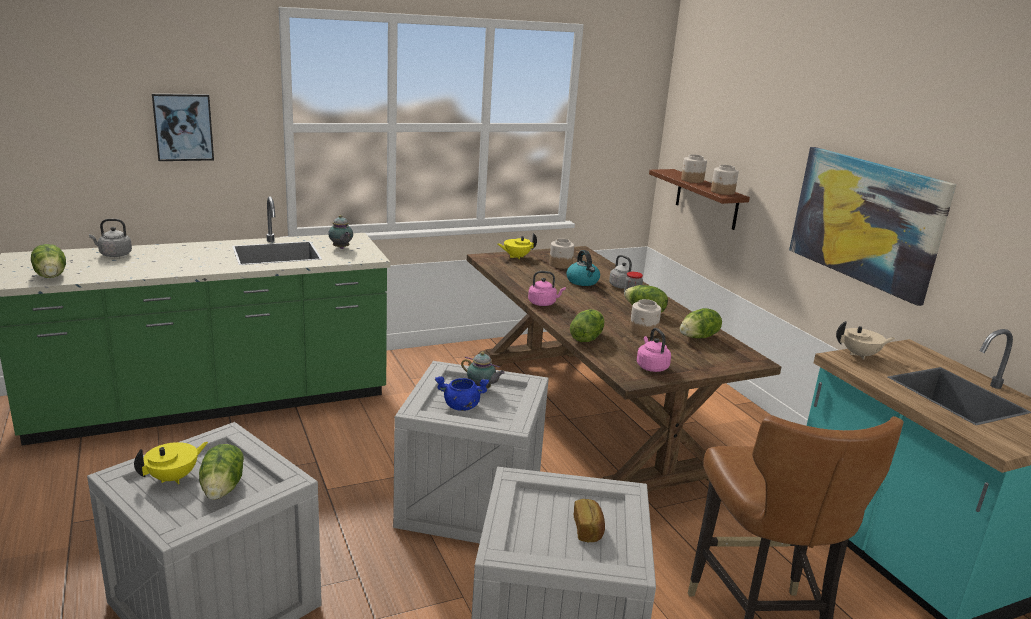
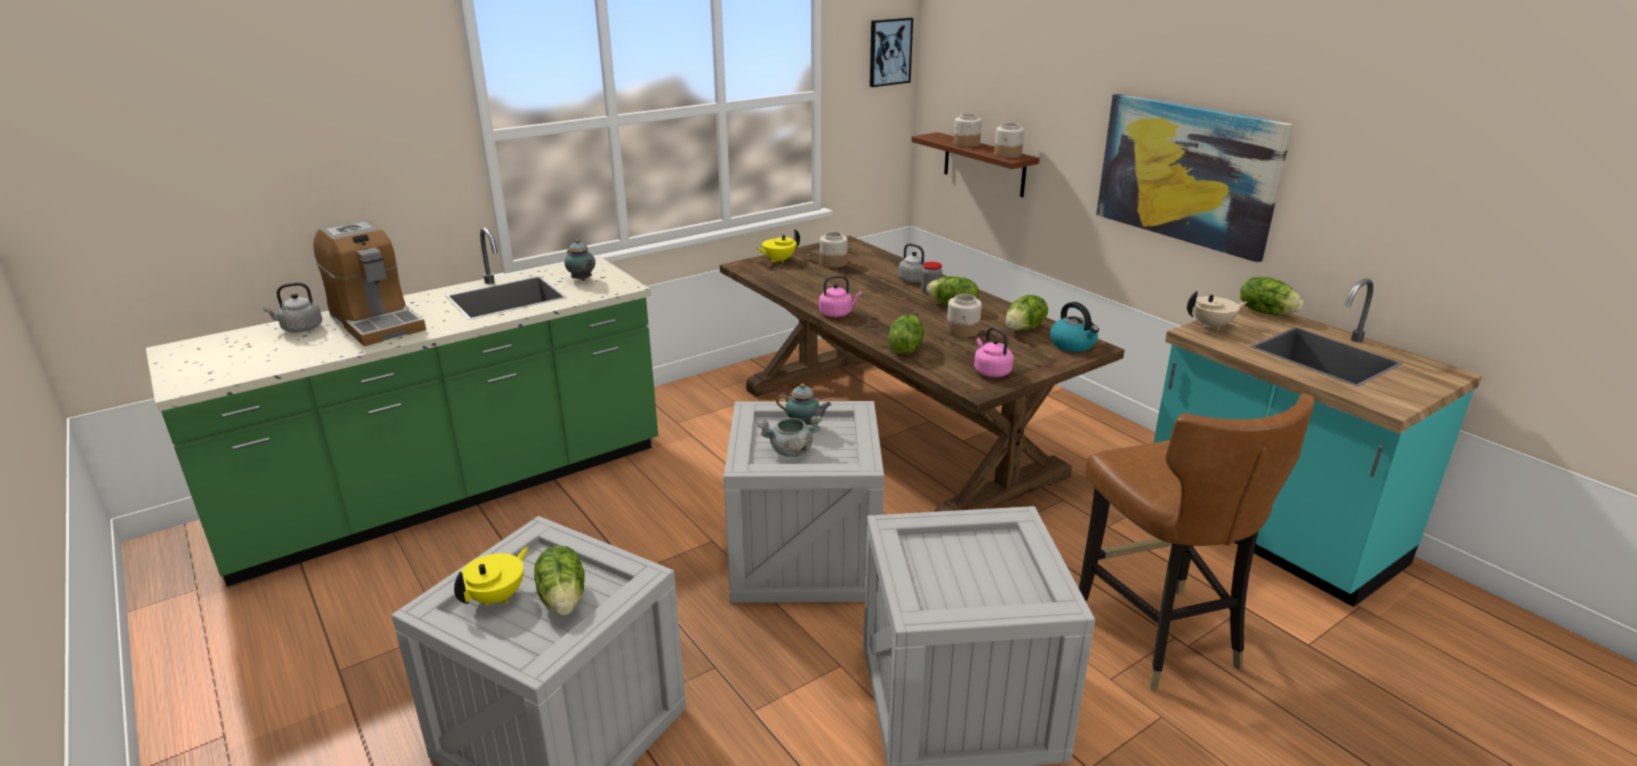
camera: 10 degrees left, 5 degrees up
(52, 276) = (235, 369): lettuce -> lettuce (1266, 312)
(170, 257) = (376, 321): none -> coffee machine
(183, 127) = (355, 151): picture -> picture (889, 52)
(460, 406) = (790, 451): blue cooking pot -> grey cooking pot
(583, 281) = (868, 280): kettle -> kettle (1073, 344)
(588, 530) = (995, 569): bread -> none

